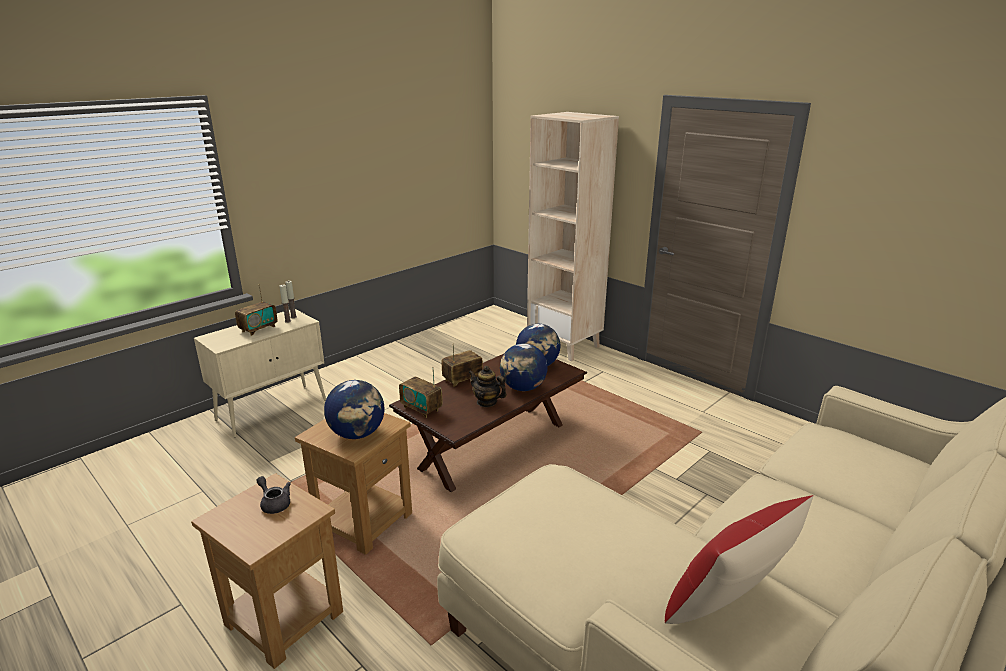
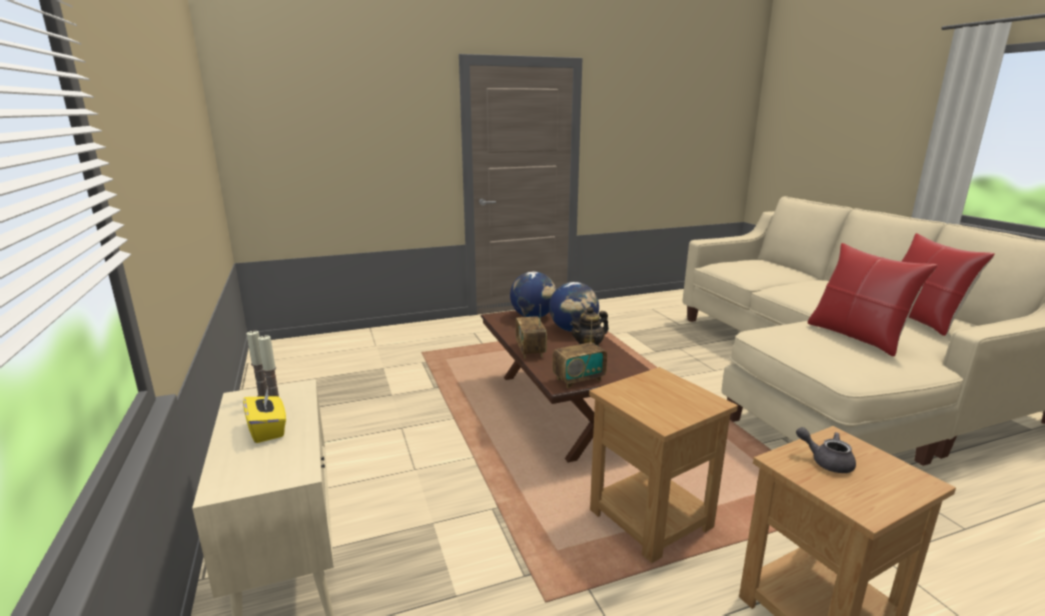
camera: 65 degrees left, 5 degrees down
(258, 329) = (268, 430): radio -> yellow tissue box
(274, 503) = (826, 461): grey teapot -> grey teapot turned 60 degrees clockwise
(357, 434) = (675, 396): globe -> none
(565, 345) = (404, 334): beige bookcase -> none
(589, 538) = (857, 337): none -> red pillow

